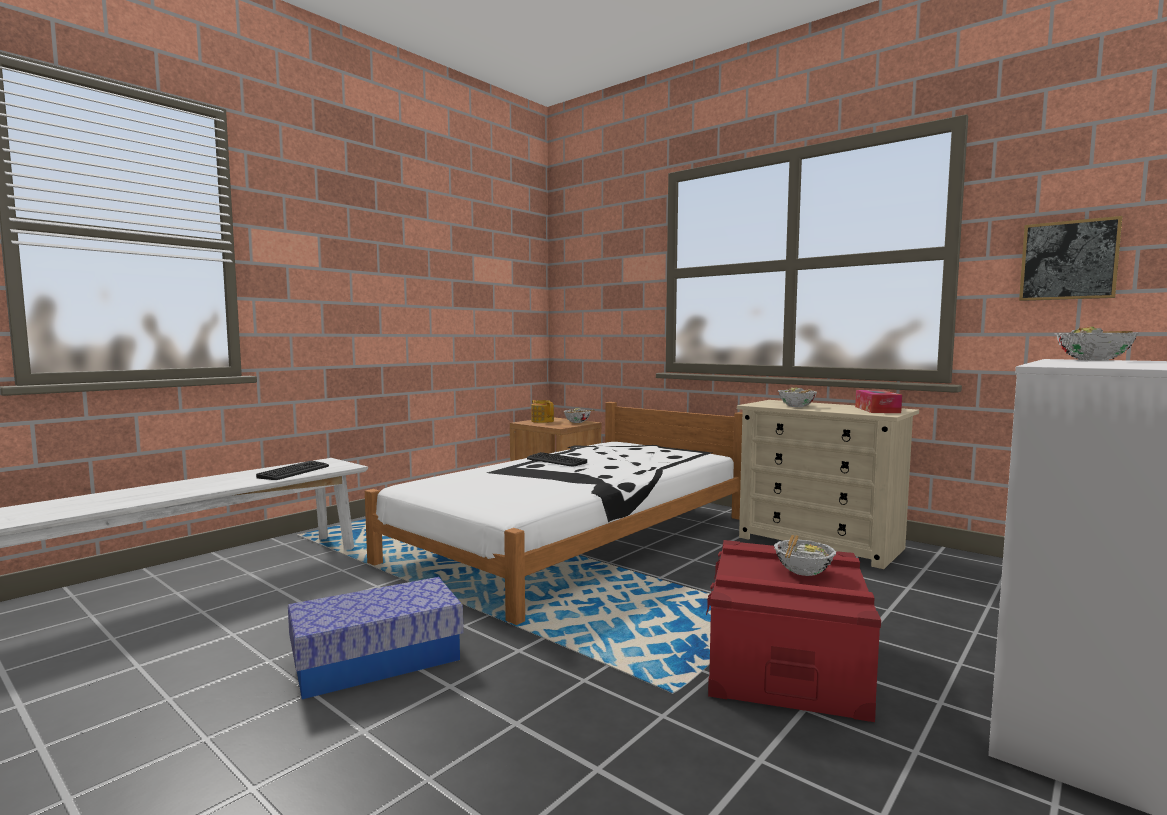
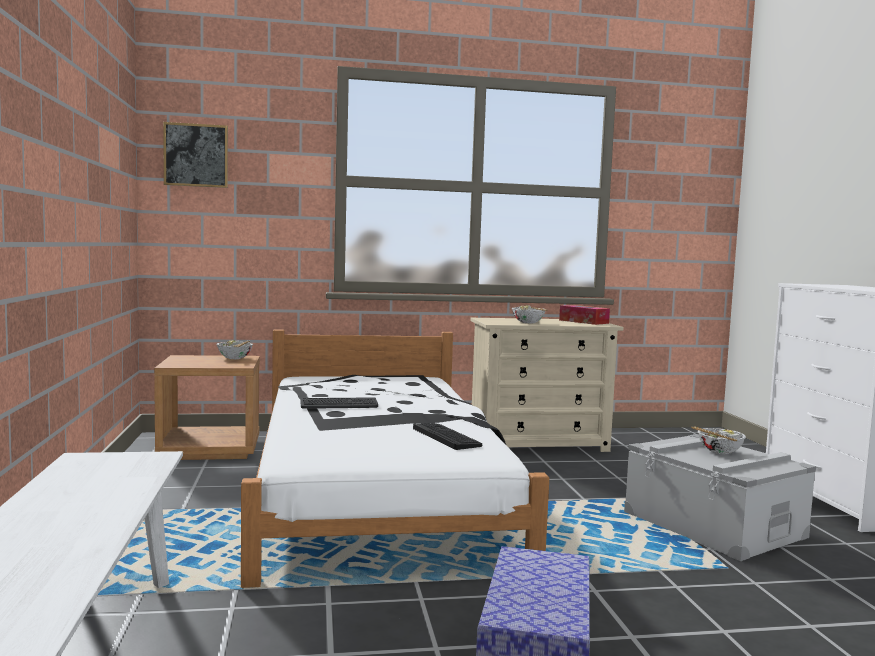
camera: 50 degrees left, 0 degrees up
(294, 471) = (112, 480): keyboard -> keyboard (446, 437)
(542, 421) = (188, 361): teapot -> none
(786, 661) = (713, 525): red storage box -> grey storage box
(1068, 260) = (673, 208): picture -> picture (196, 155)
(1094, 360) = (817, 284): bowl -> none

